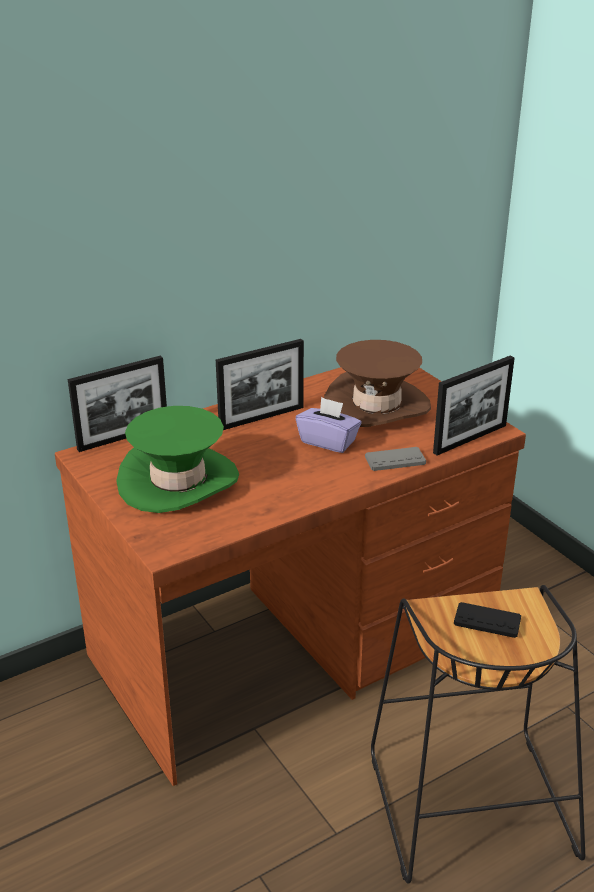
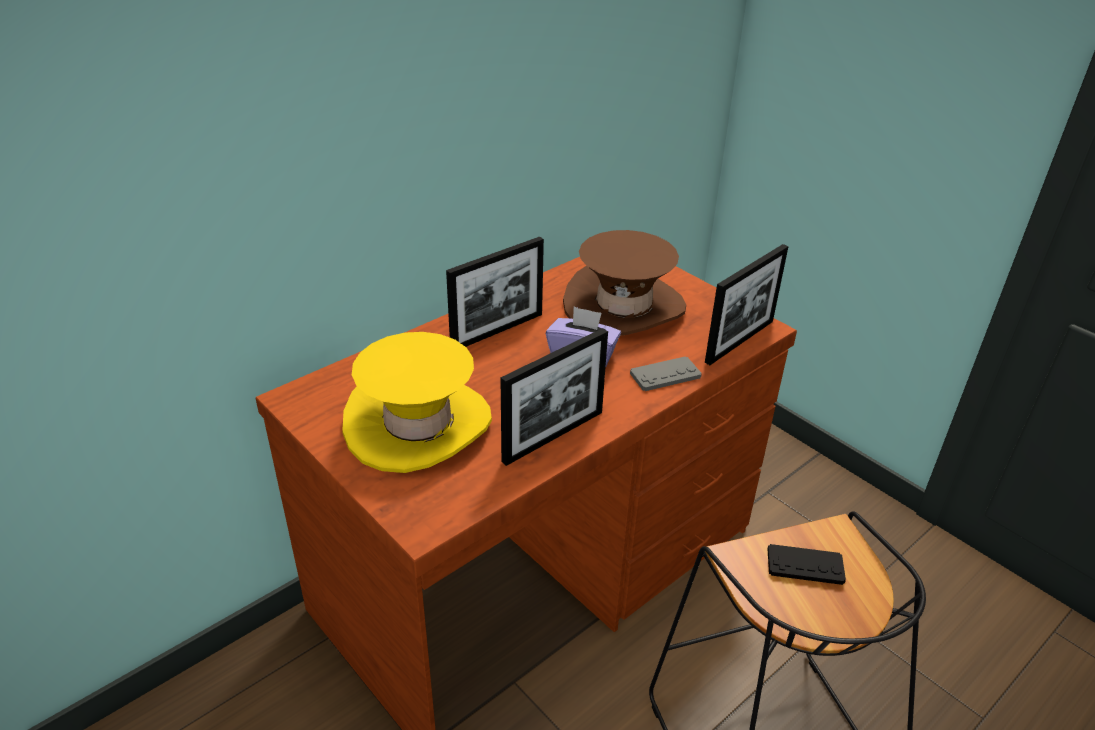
camera: 10 degrees left, 5 degrees up
(123, 437) = (337, 370): picture frame -> picture frame (553, 436)
(178, 481) = (418, 424): green hat -> yellow hat

